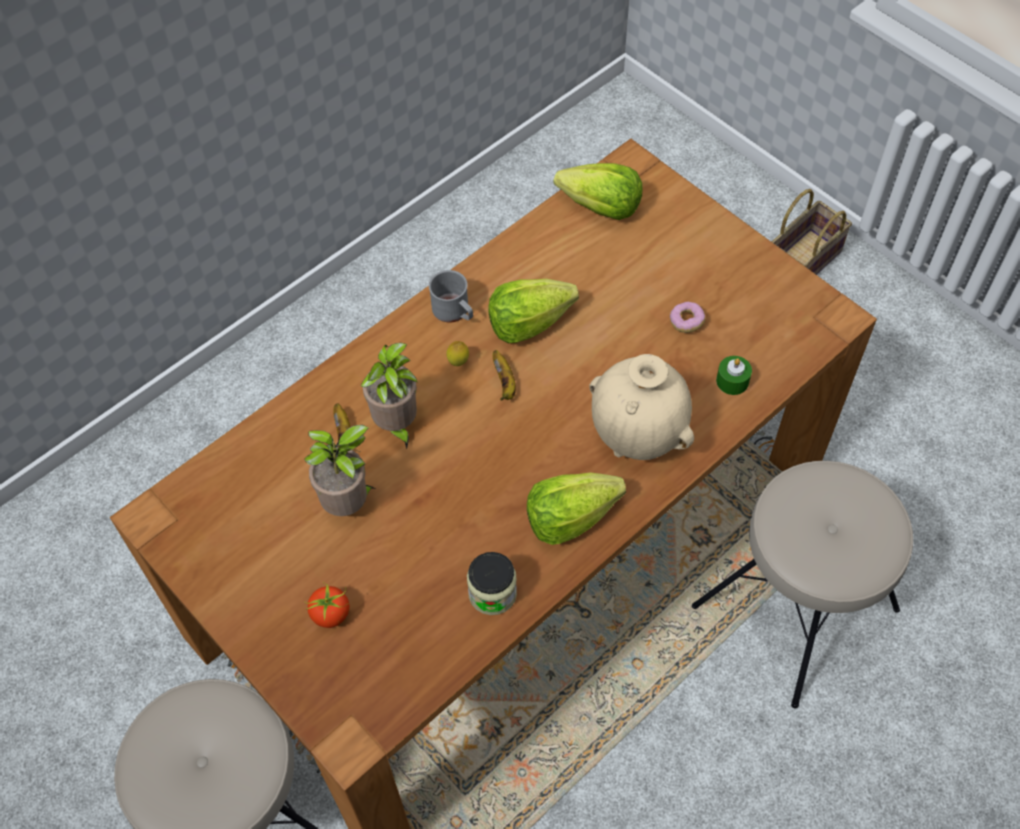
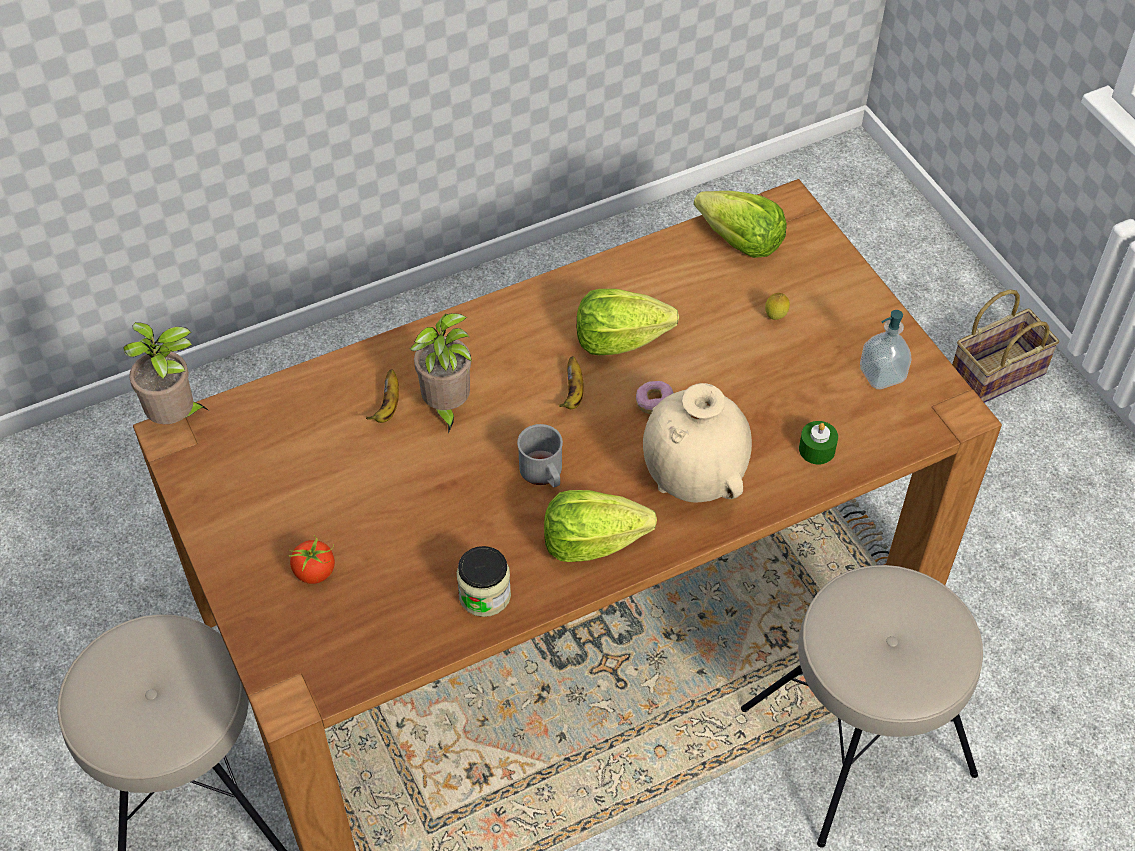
camera: 15 degrees right, 5 degrees down
(349, 504) = (371, 471): potted plant -> potted plant (177, 418)
(454, 312) = (546, 310): grey mug -> grey mug (544, 474)
(458, 362) = (532, 361): lemon -> lemon (775, 317)
(686, 322) = (789, 378): donut -> donut (654, 403)
(763, 299) = (882, 374): none -> soap dispenser

